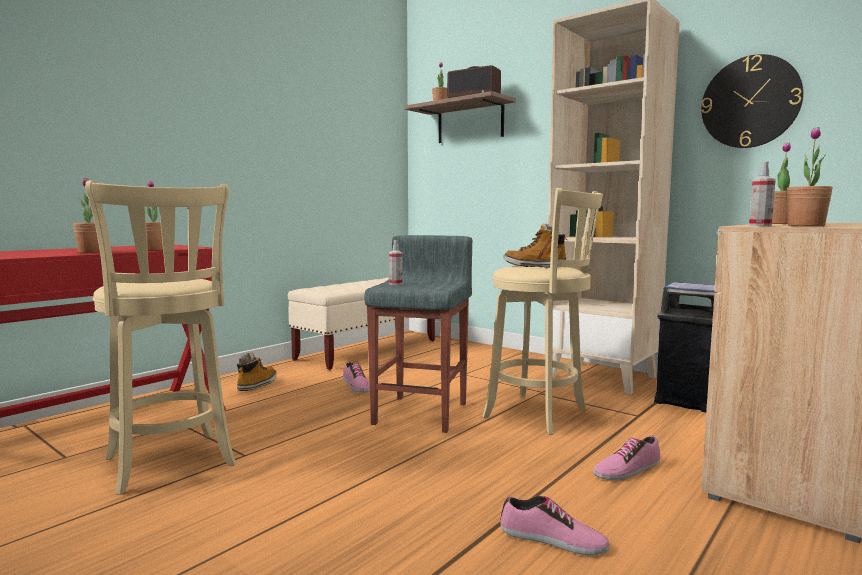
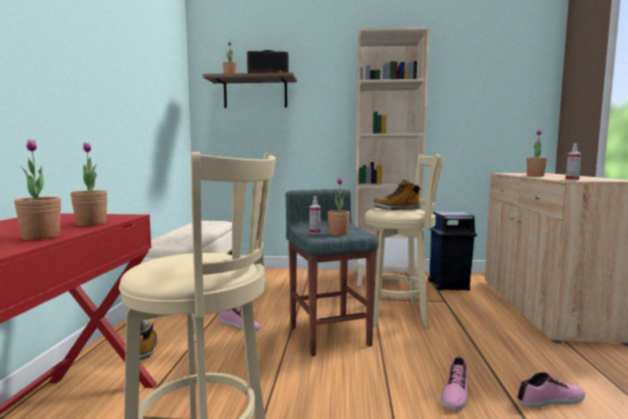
camera: 35 degrees left, 0 degrees up
(626, 469) = (499, 338): shoe -> shoe (454, 391)
(750, 102) = (459, 100): wall clock -> none
(806, 226) = (587, 179): potted plant -> potted plant (338, 233)

